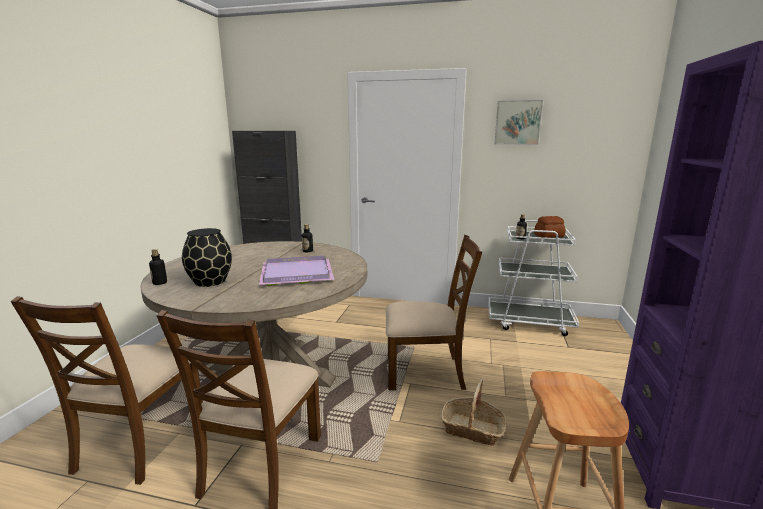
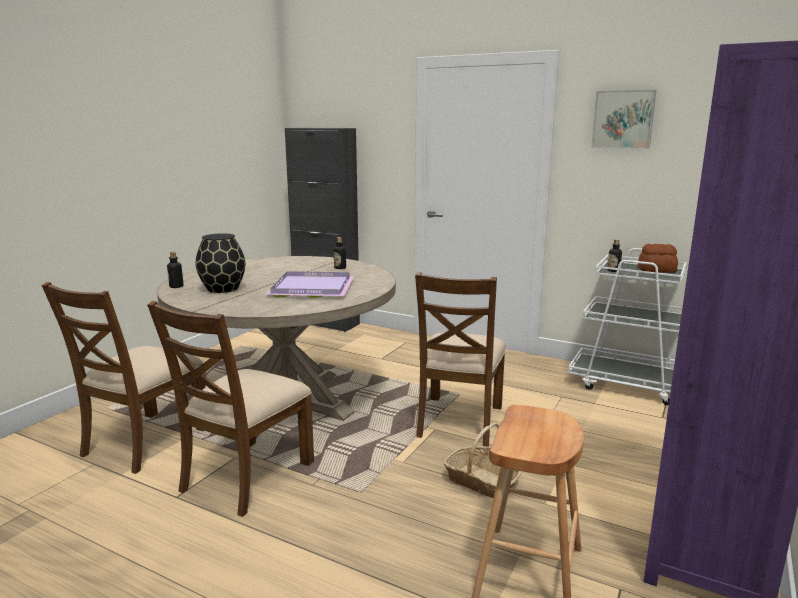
camera: 15 degrees right, 0 degrees up
(425, 372) = (459, 421): brown chair -> brown chair turned 90 degrees clockwise

